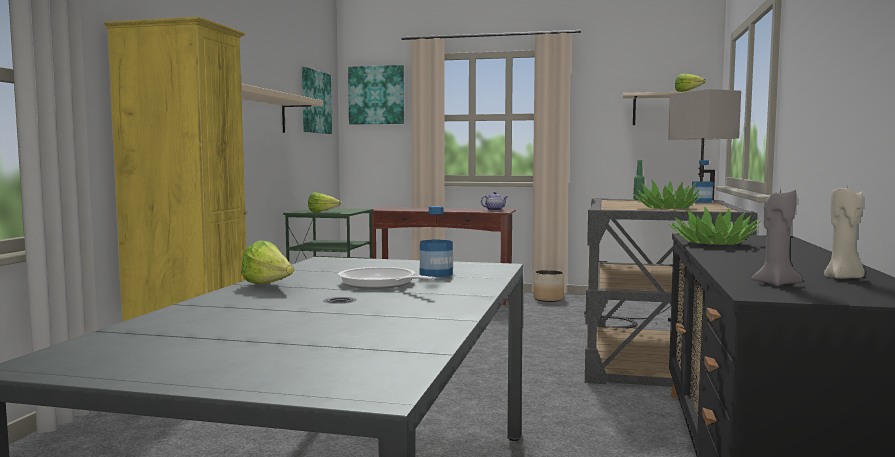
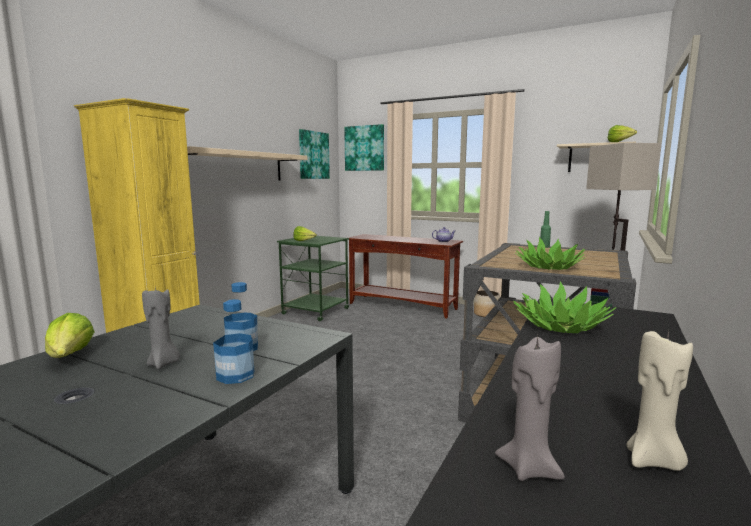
camera: 15 degrees right, 5 degrees up
(381, 284) = (164, 364): frying pan -> grey candle
(701, 202) = (601, 254): bottle -> bottle (235, 375)

